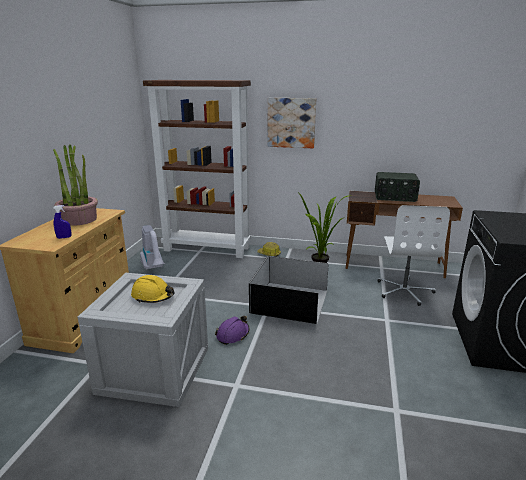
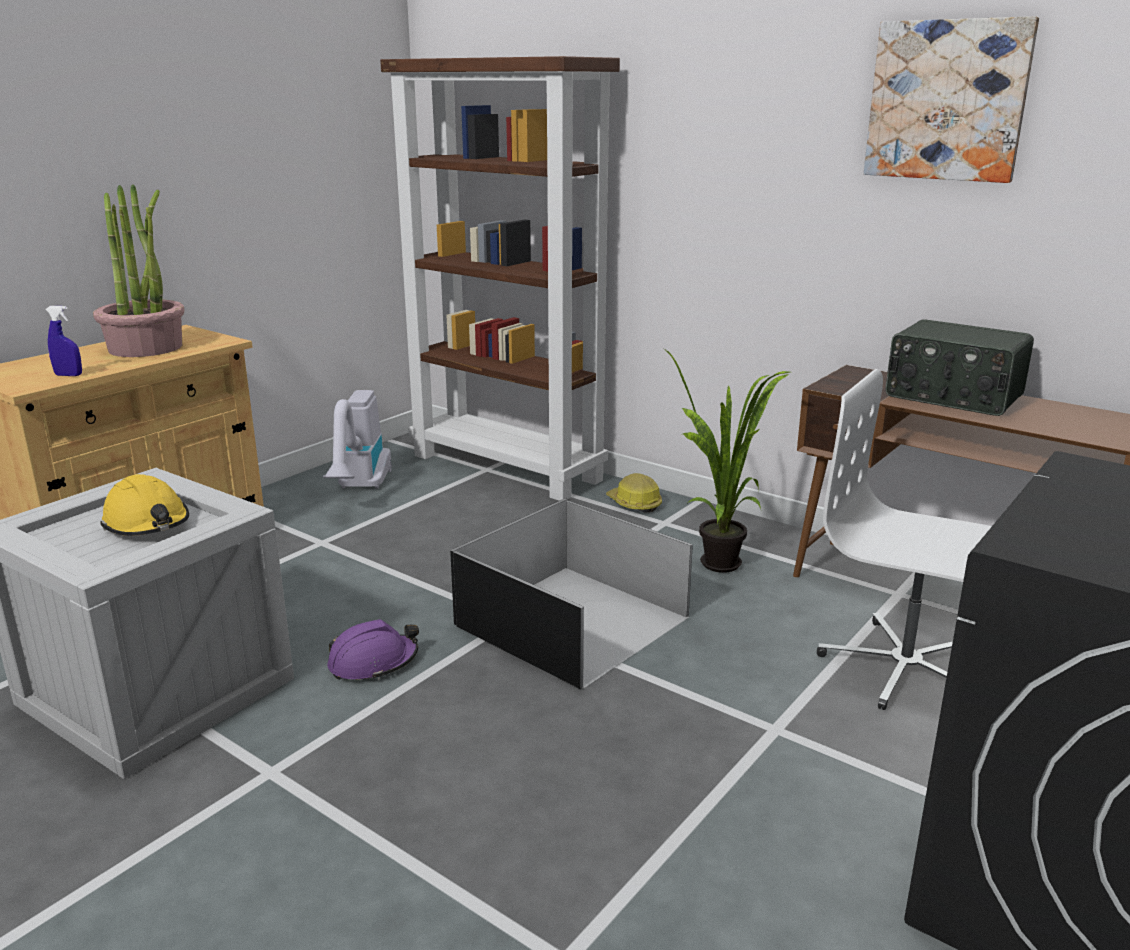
camera: 25 degrees right, 0 degrees up
(291, 123) = (712, 170): picture -> picture (947, 101)
(404, 291) = (905, 668): white office chair -> white office chair turned 90 degrees clockwise

